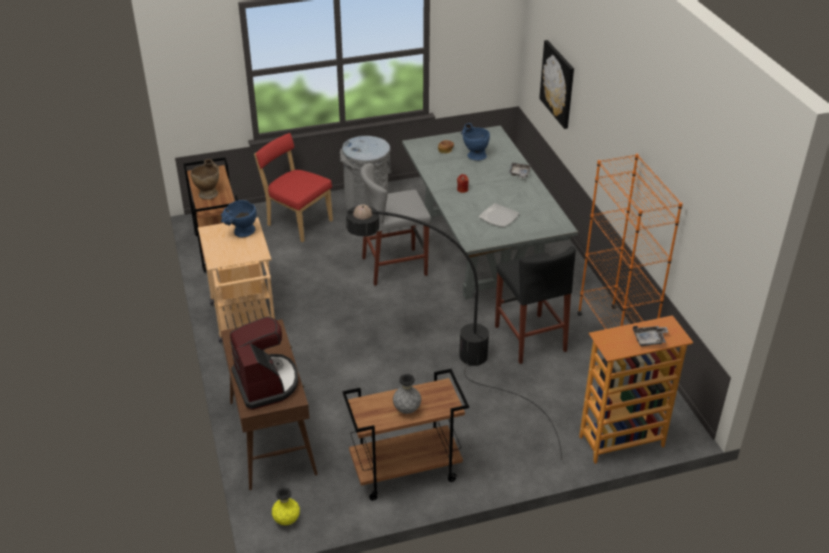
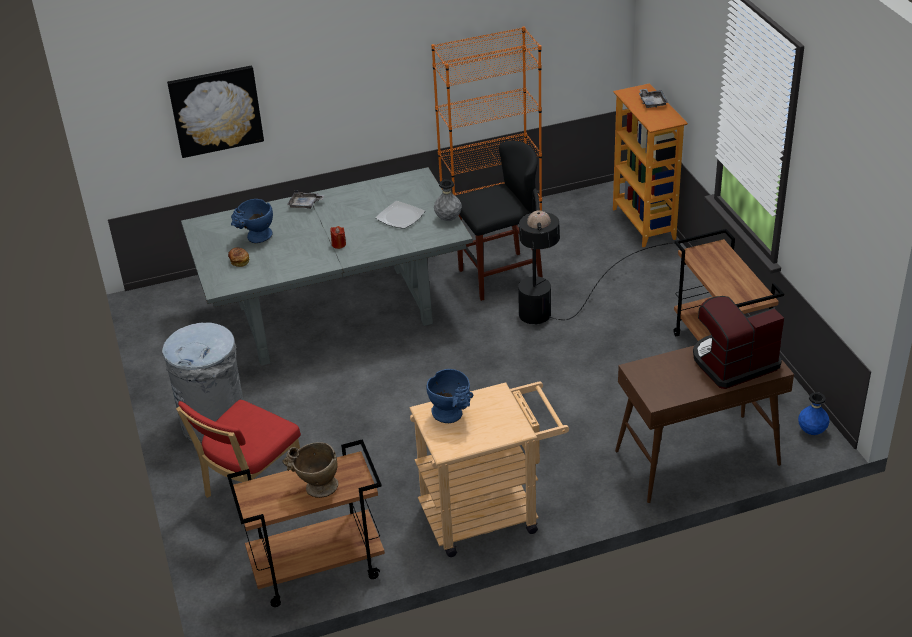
camera: 90 degrees left, 0 degrees up
(286, 520) = (811, 431): yellow vase -> blue vase
(394, 266) = (365, 384): grey stool -> none
(407, 410) = (733, 273): grey vase -> grey vase (448, 219)

